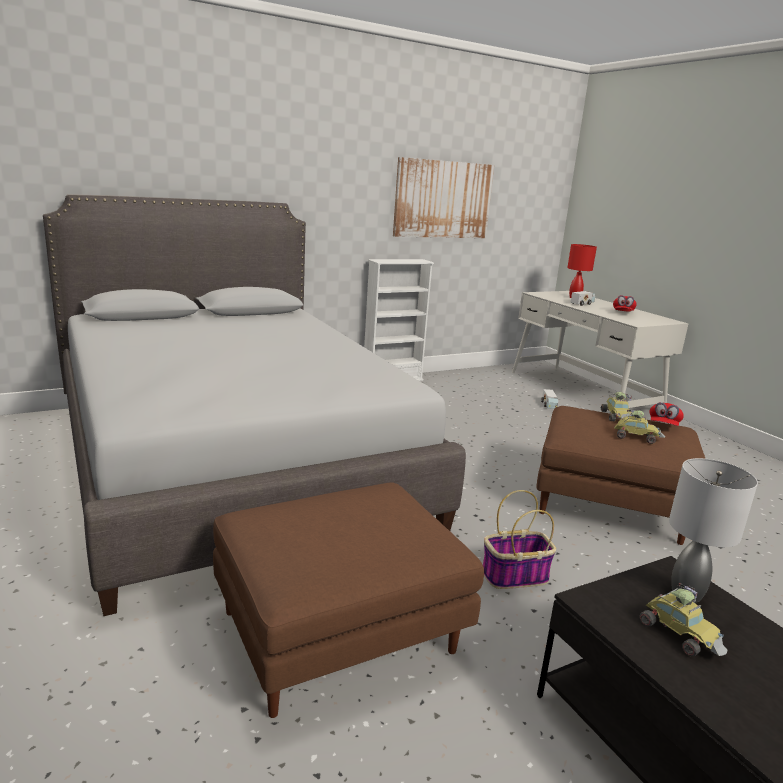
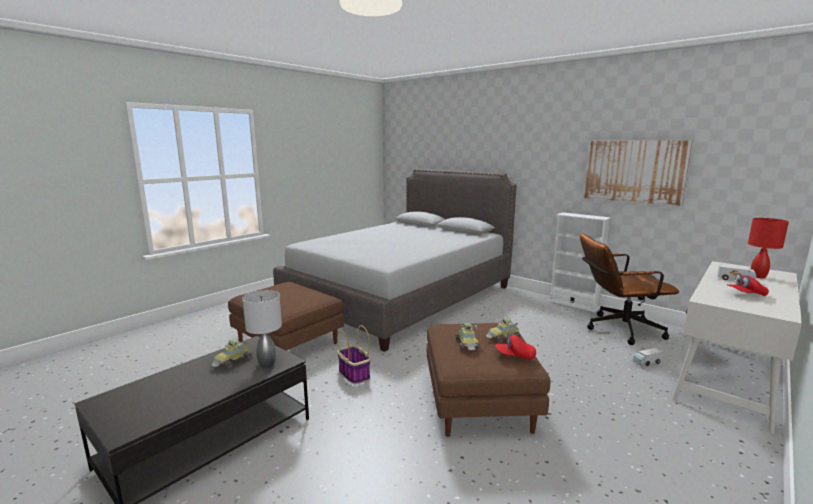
camera: 70 degrees right, 5 degrees down
(472, 388) = (617, 329): none -> brown office chair

